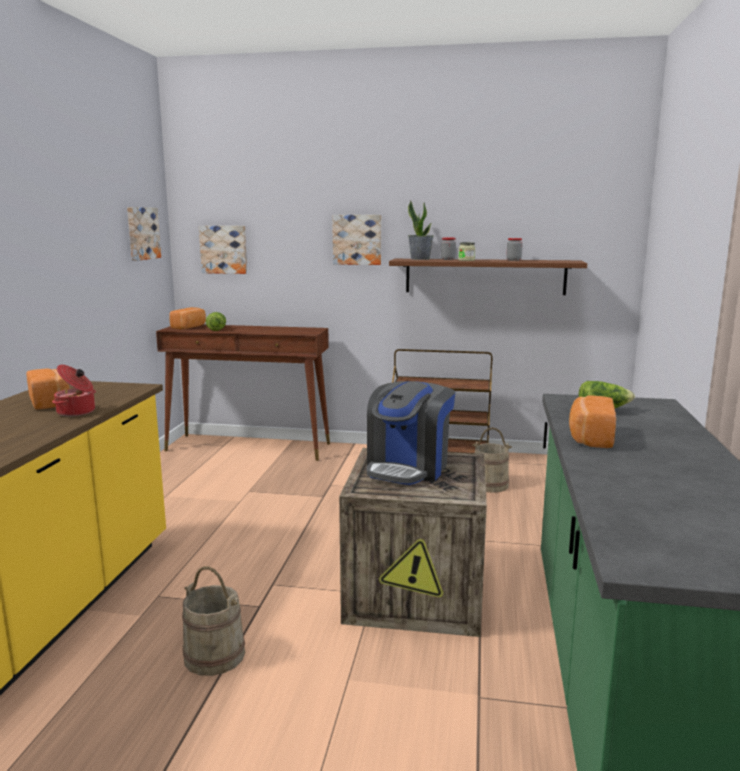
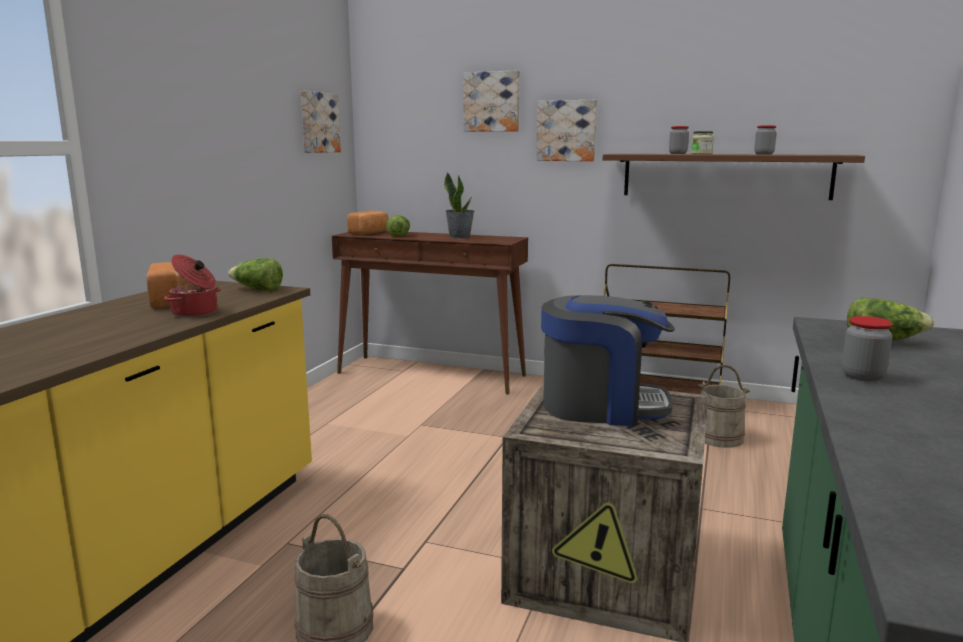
camera: 10 degrees right, 0 degrees up
(117, 388) = (257, 289): none -> lettuce
(224, 249) = (412, 144): picture -> picture (492, 102)
(408, 467) = (602, 406): coffee machine -> coffee machine turned 120 degrees counterclockwise
(420, 259) = (642, 153): potted plant -> potted plant (460, 237)
(589, 437) = (862, 376): bread -> jar

